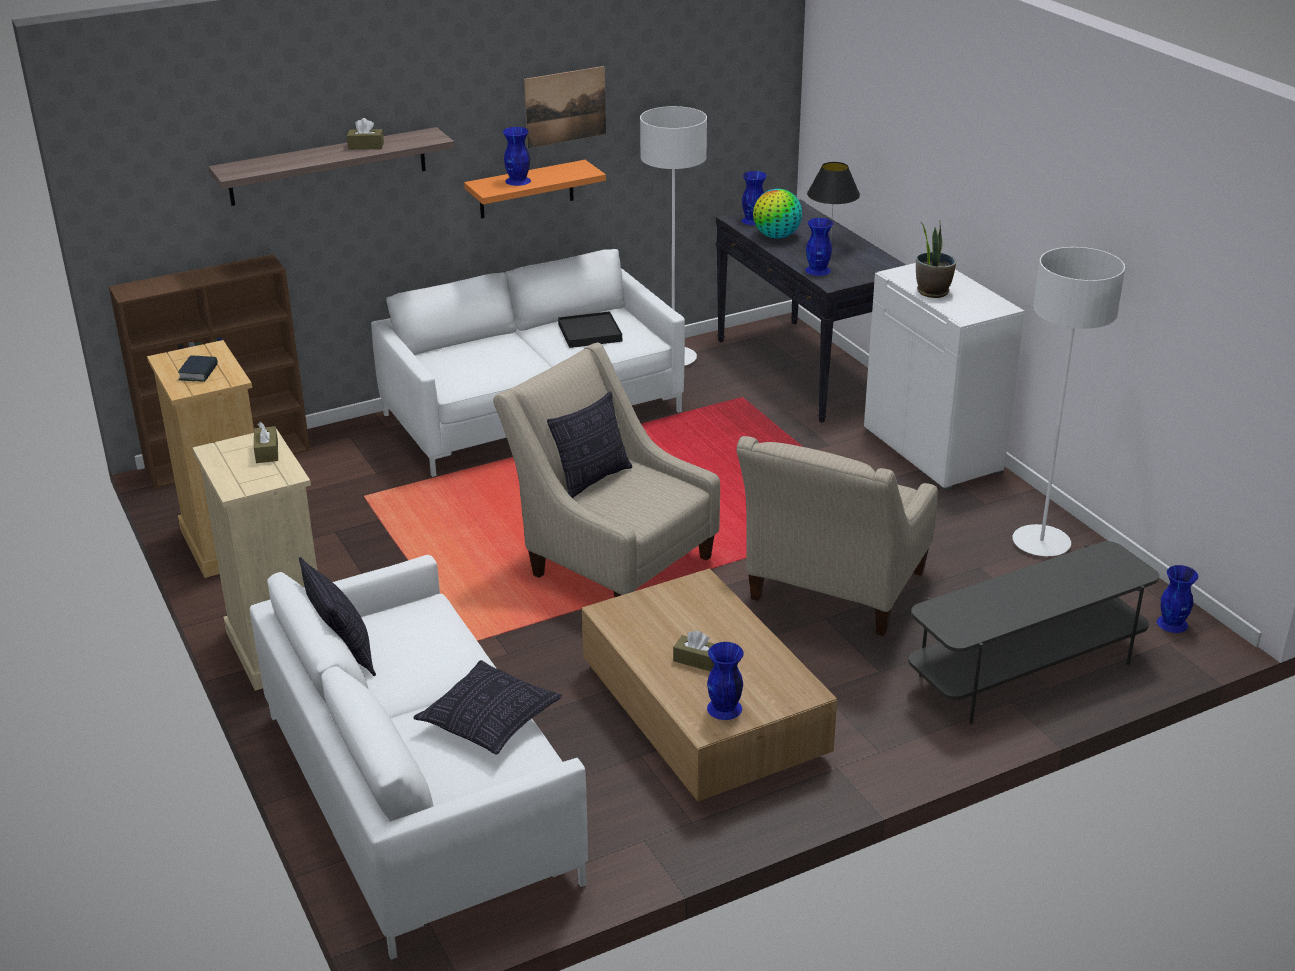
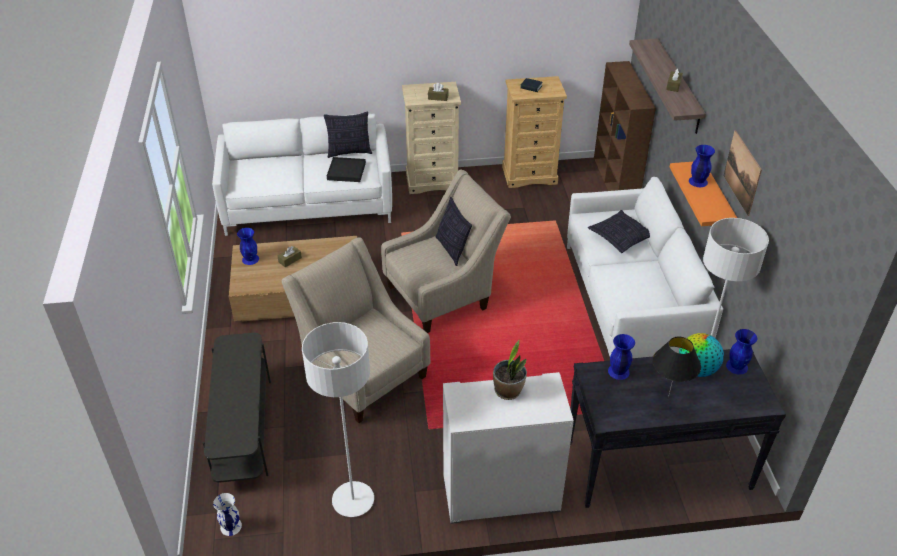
camera: 110 degrees right, 10 degrees up
(489, 722) = (276, 180): pillow -> pillow (620, 238)
(590, 333) = (640, 286): black tray -> black tray (346, 171)
(1172, 624) = (230, 526): blue vase -> white vase

